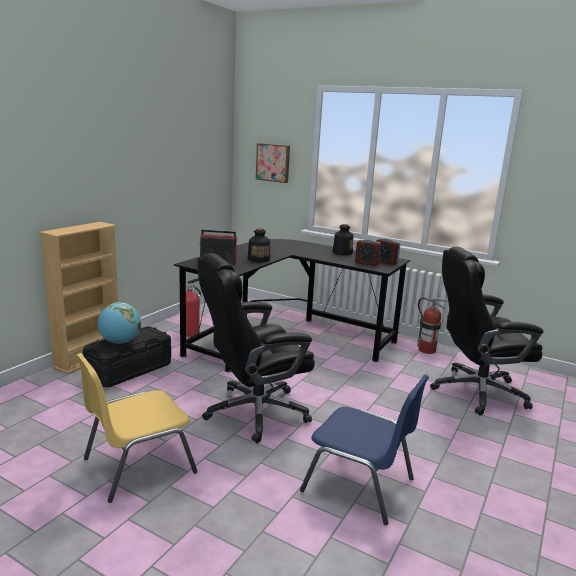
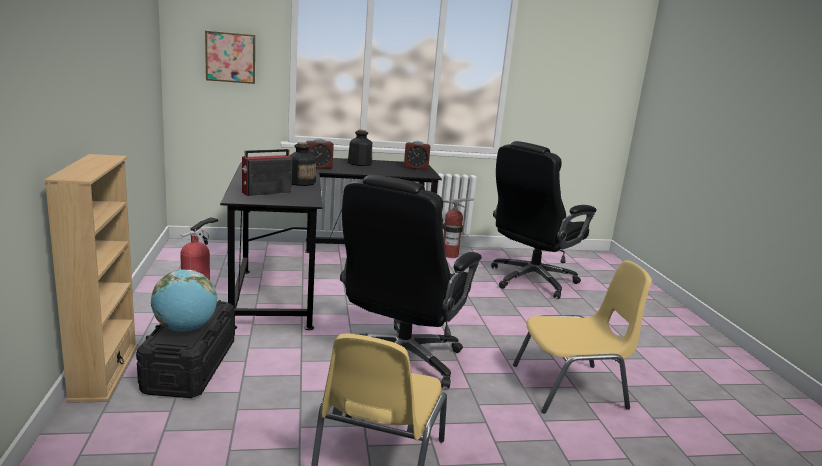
camera: 40 degrees left, 0 degrees up
(360, 485) = (571, 387): blue chair -> yellow chair
(366, 263) = (404, 171): alarm clock -> alarm clock (318, 167)

